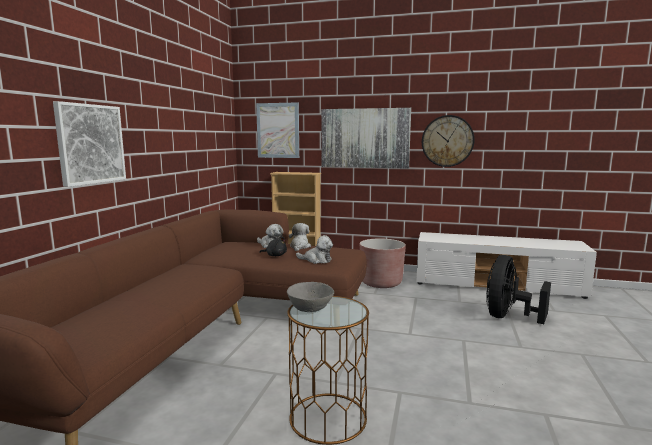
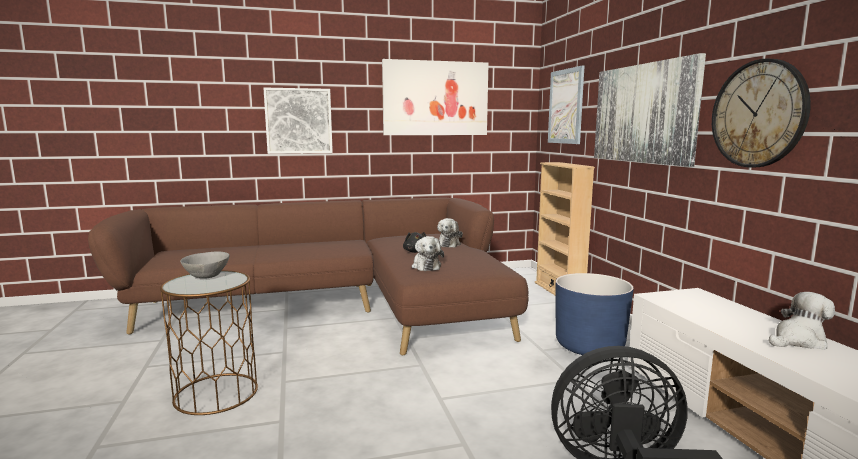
camera: 60 degrees right, 0 degrees up
(187, 120) = (435, 98): none -> picture
(299, 247) = (462, 252): plush toy -> plush toy (798, 341)
(381, 283) = (589, 346): brown planter -> blue planter

